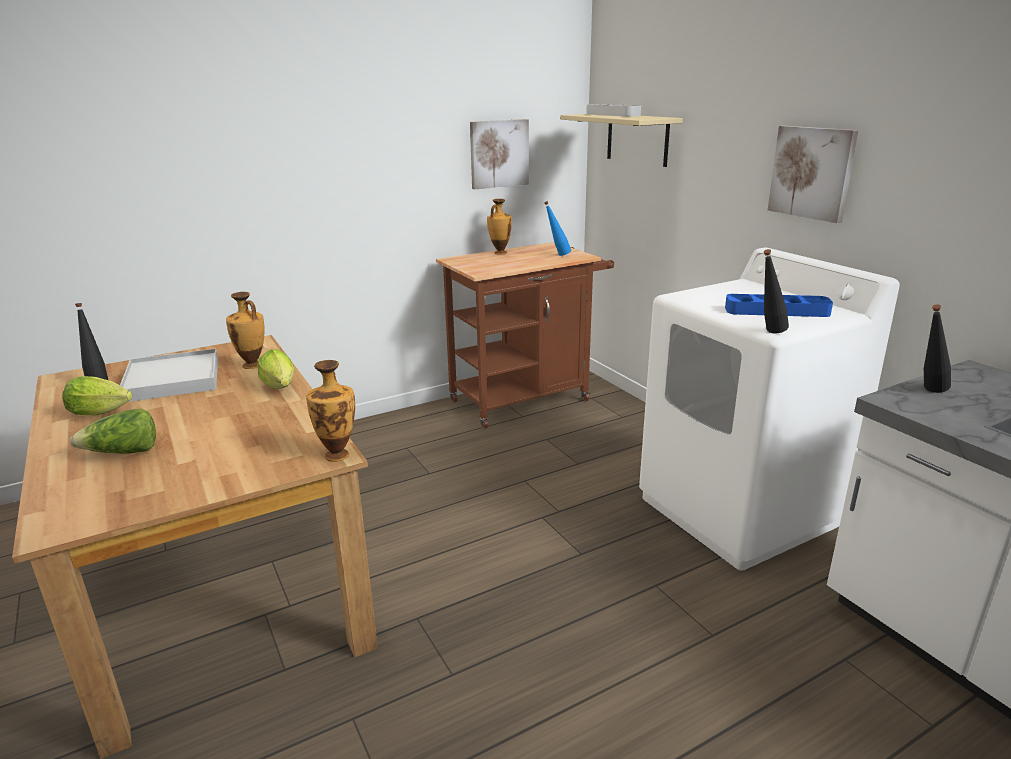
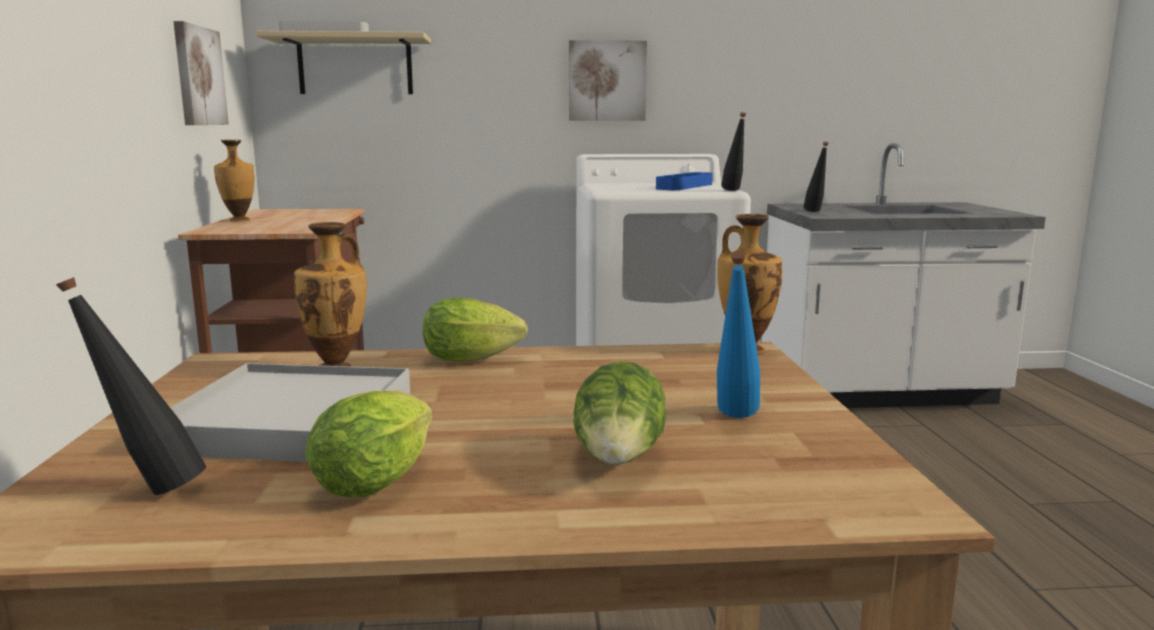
camera: 65 degrees left, 10 degrees down
(557, 255) = (315, 212): blue bottle -> blue bottle (734, 419)

